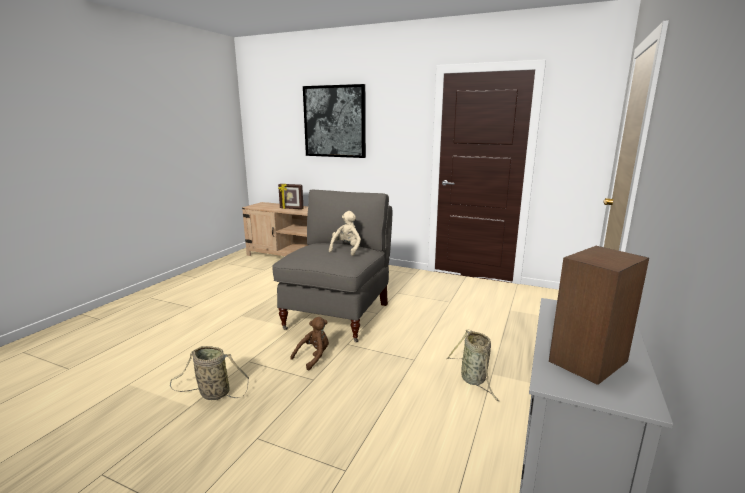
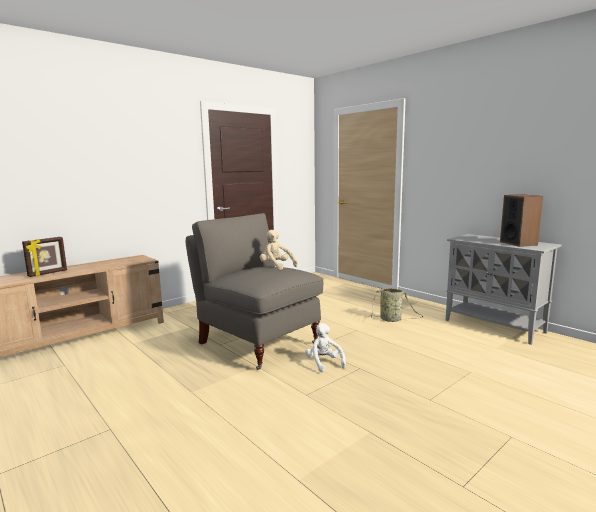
camera: 65 degrees left, 5 degrees down
(212, 393) = (354, 418): basket -> none
(314, 357) = (324, 363): brown plush toy -> white plush toy
(334, 121) = (89, 152): picture -> none

